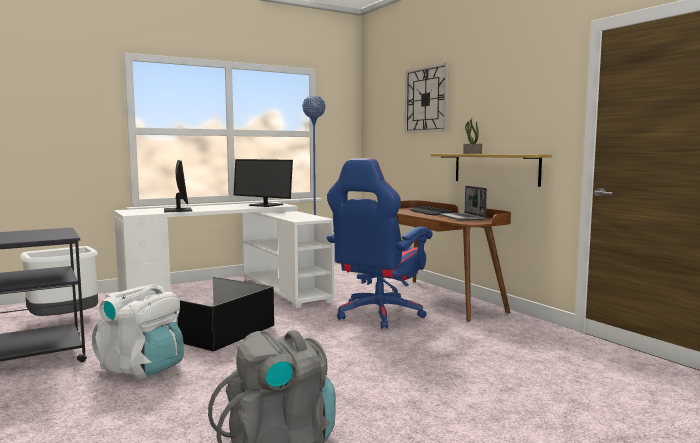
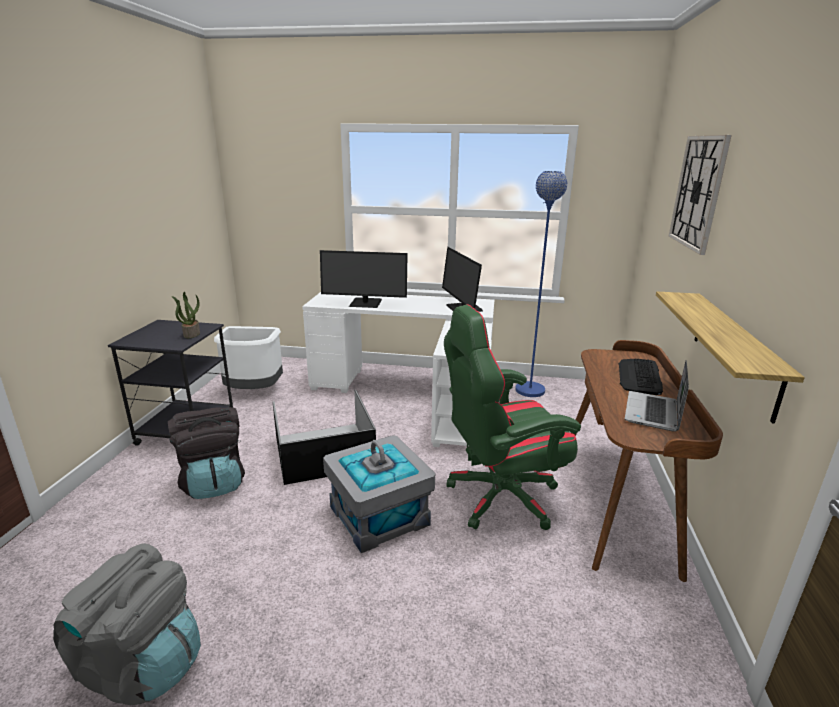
camera: 40 degrees right, 15 degrees up
(143, 368) = (214, 482): white backpack -> black backpack
(179, 210) = (365, 303): monitor -> monitor turned 75 degrees clockwise
(318, 341) = (379, 515): none -> grey storage box
(379, 314) = (502, 496): blue office chair -> green office chair
(472, 153) = (702, 313): potted plant -> potted plant (191, 334)

